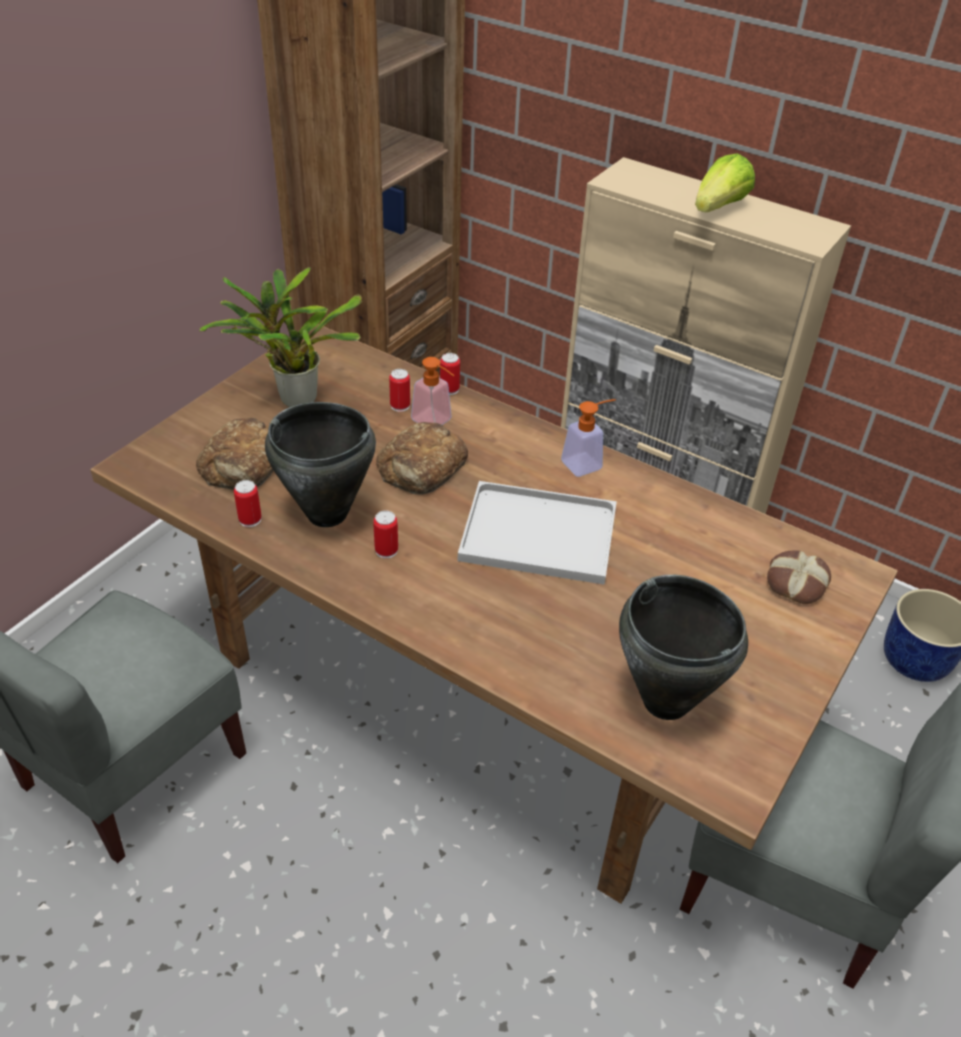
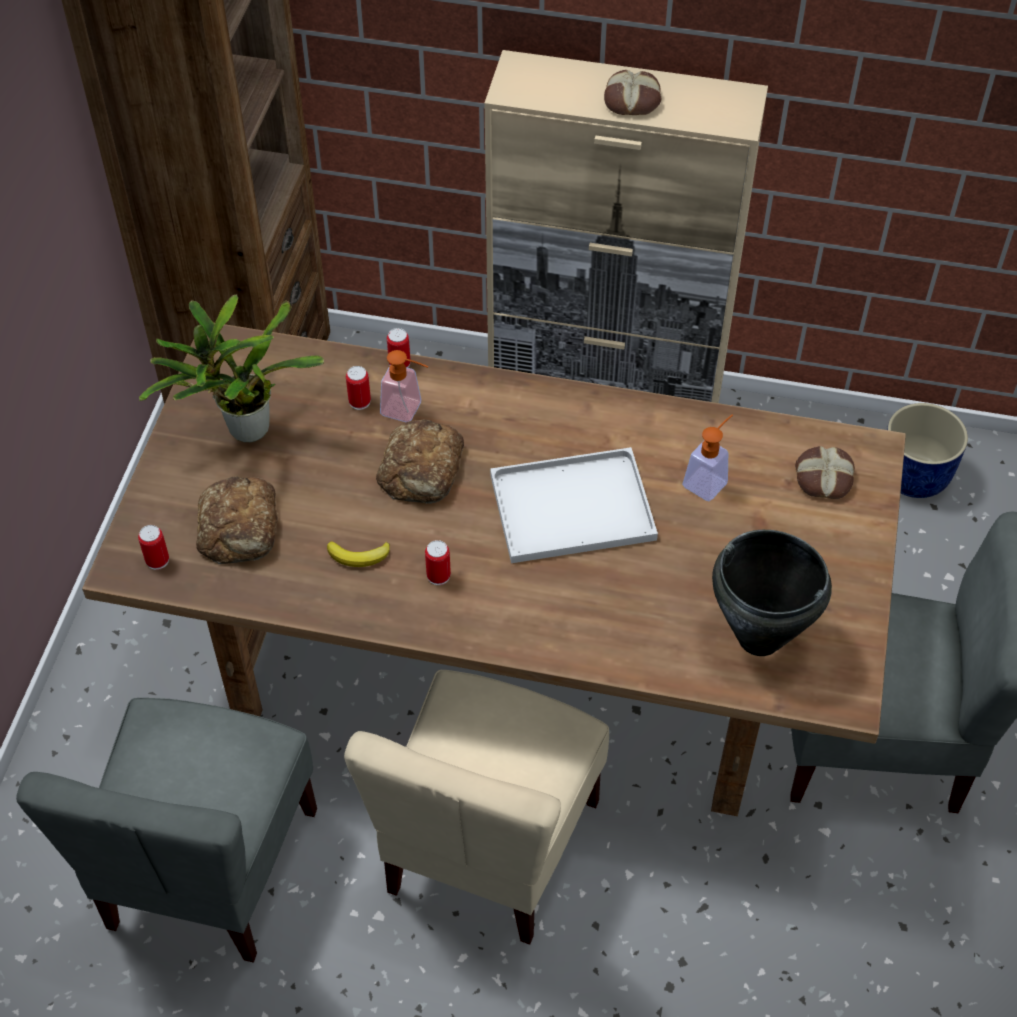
camera: 20 degrees left, 10 degrees up
(250, 520) = (286, 589): can -> can (157, 560)
(327, 514) = (359, 556): black cooking pot -> banana
(375, 842) = (489, 846): none -> beige chair
(587, 463) = (580, 409): soap dispenser -> soap dispenser (709, 480)
(719, 208) = (633, 100): lettuce -> bread

